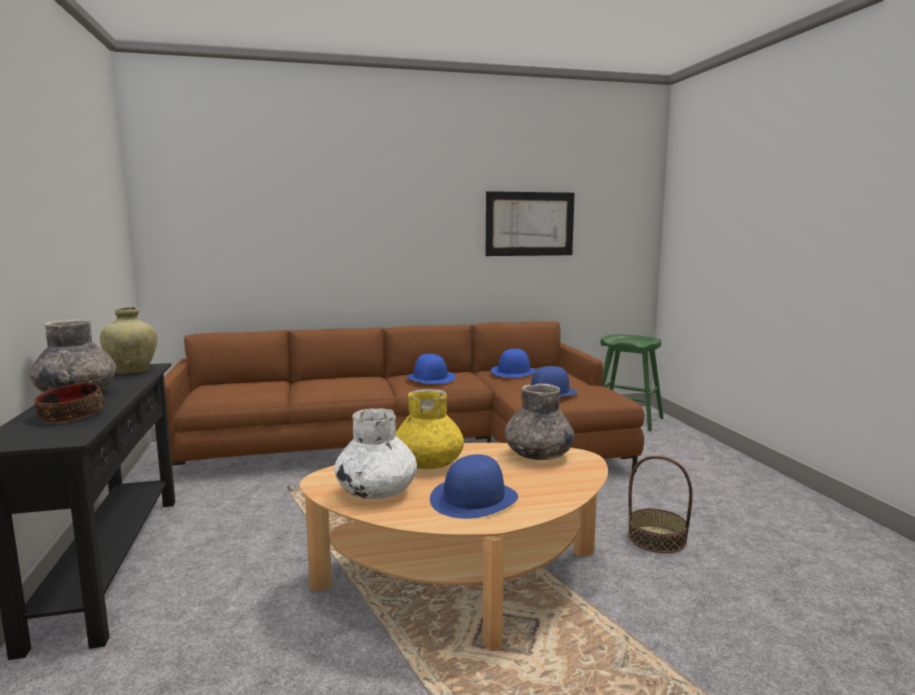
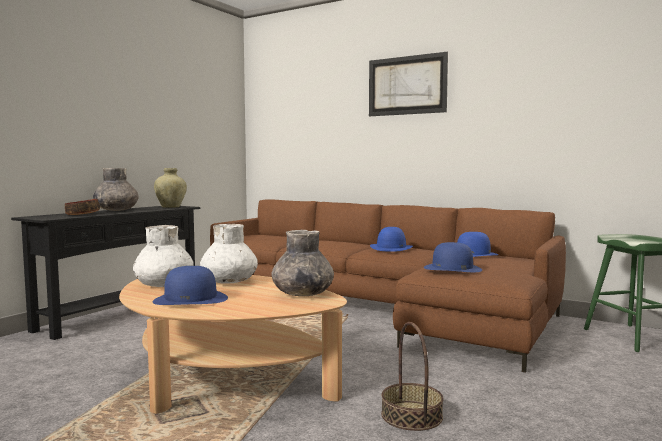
camera: 45 degrees right, 5 degrees down
(429, 464) = (229, 282): yellow vase -> white vase
(529, 224) = (533, 111): picture -> picture (407, 85)

